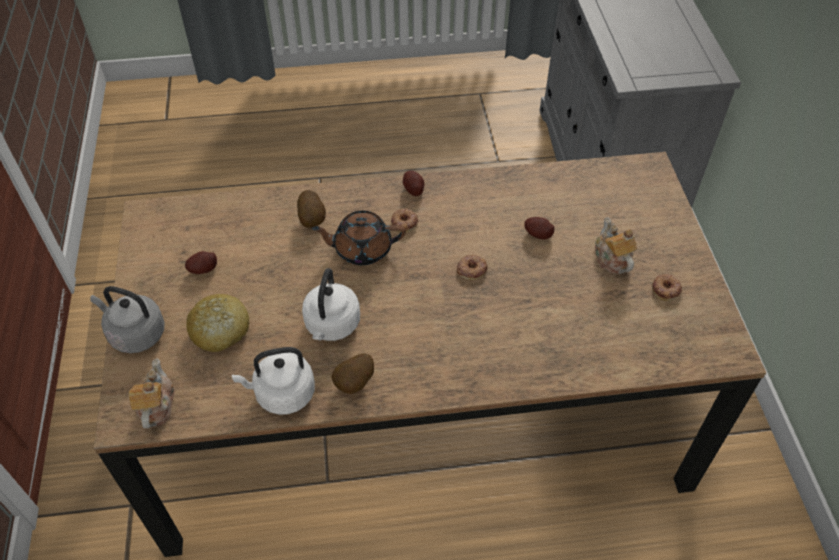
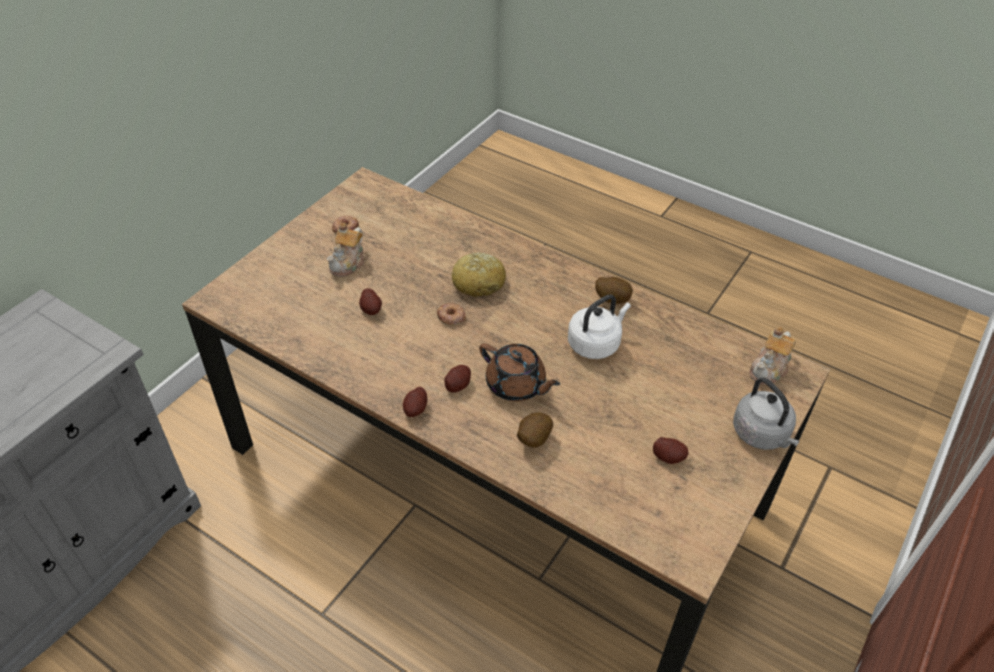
camera: 140 degrees left, 5 degrees down
(220, 330) = (686, 393): bread -> bread (479, 282)
(282, 394) = (669, 322): white kettle -> none
(404, 222) = (458, 384): donut -> potato

